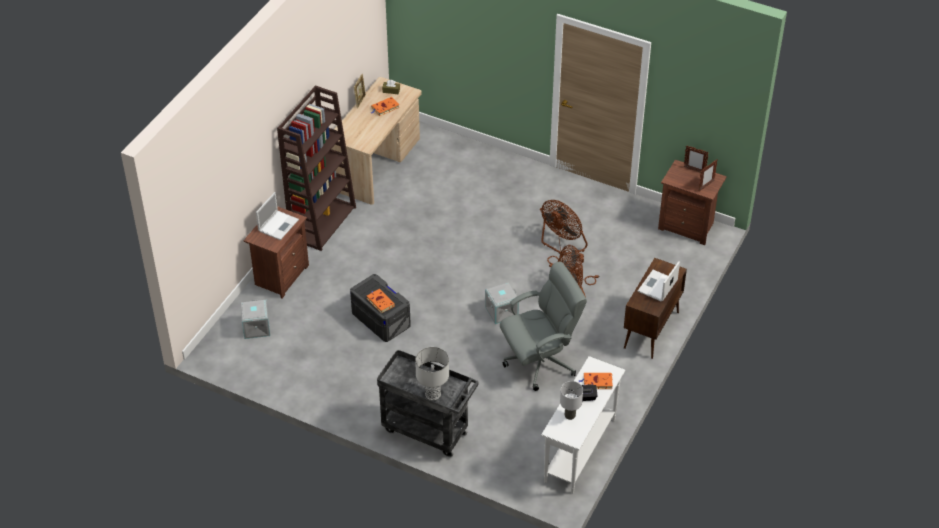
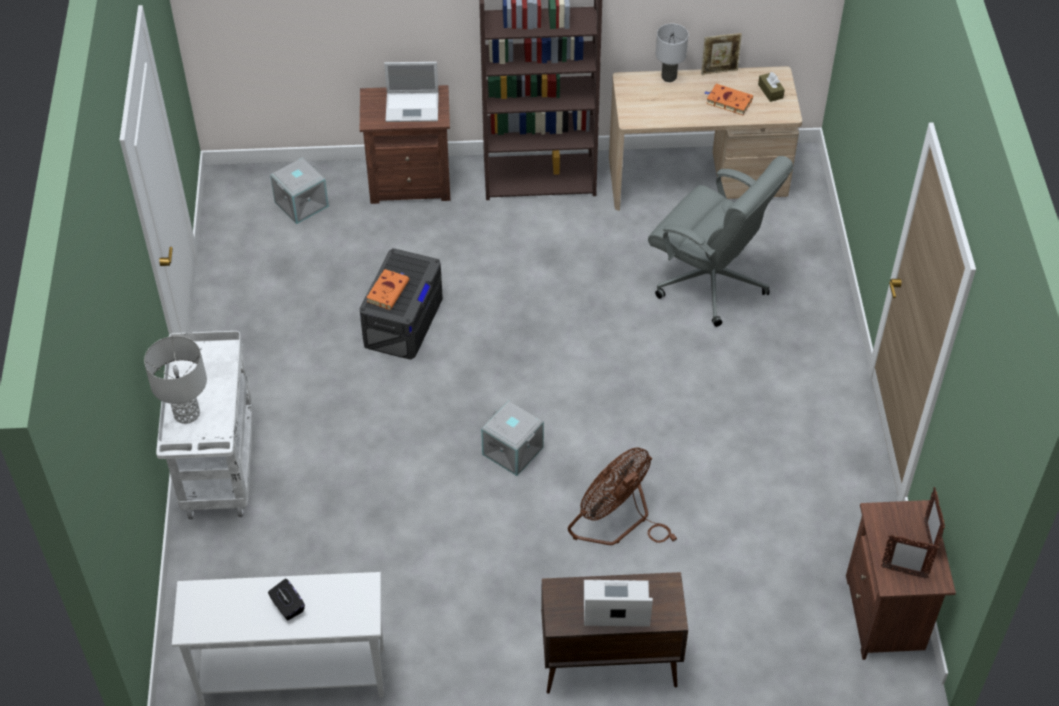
camera: 60 degrees right, 5 degrees up
(428, 434) = (219, 474): black cart -> white cart
(540, 362) = (443, 544): grey office chair -> grey office chair (710, 281)
(558, 246) = (702, 459): brown fan -> none
(569, 416) = (234, 601): white table lamp -> white table lamp (668, 77)
(596, 382) = (328, 607): orange book -> none

